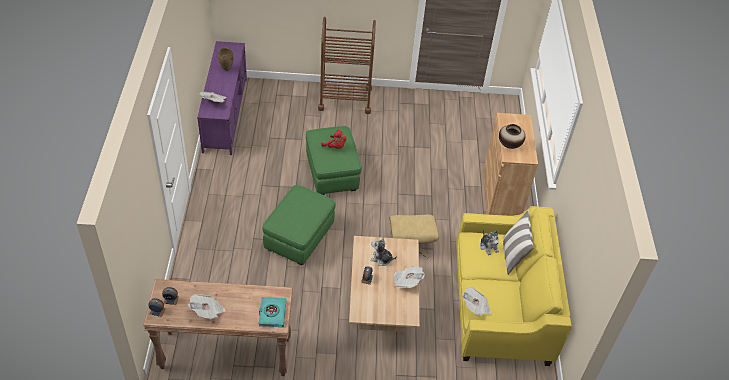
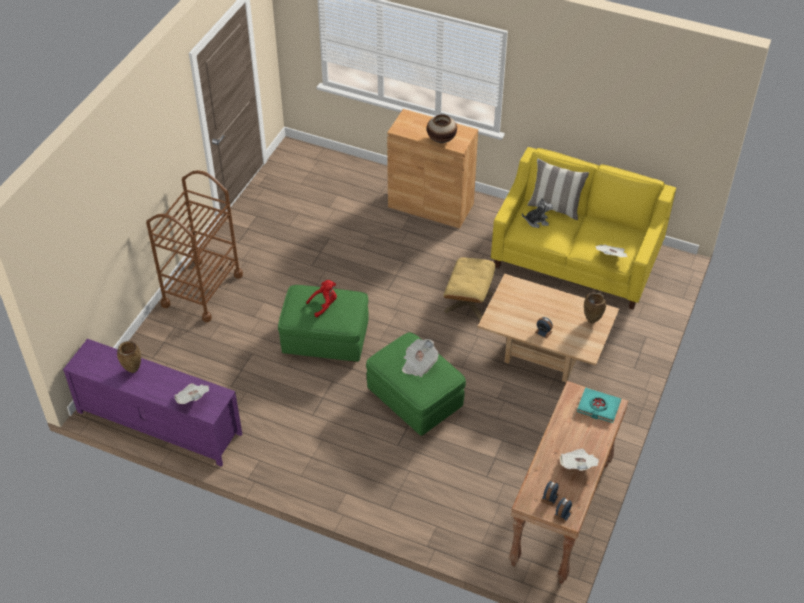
camera: 65 degrees left, 0 degrees up
(381, 259) = (520, 312): plush toy -> none
(395, 309) = (592, 321): none -> brown vase
(407, 281) = (558, 300): newspaper -> newspaper (418, 364)

